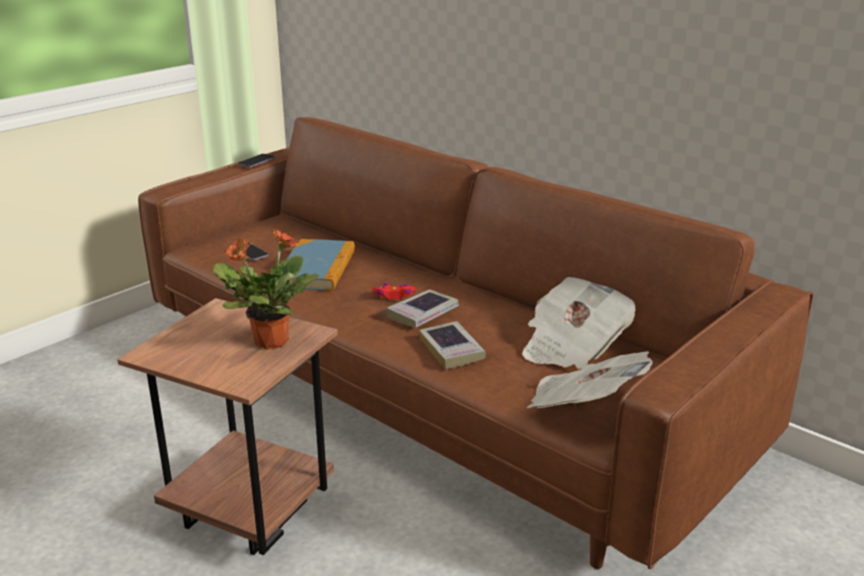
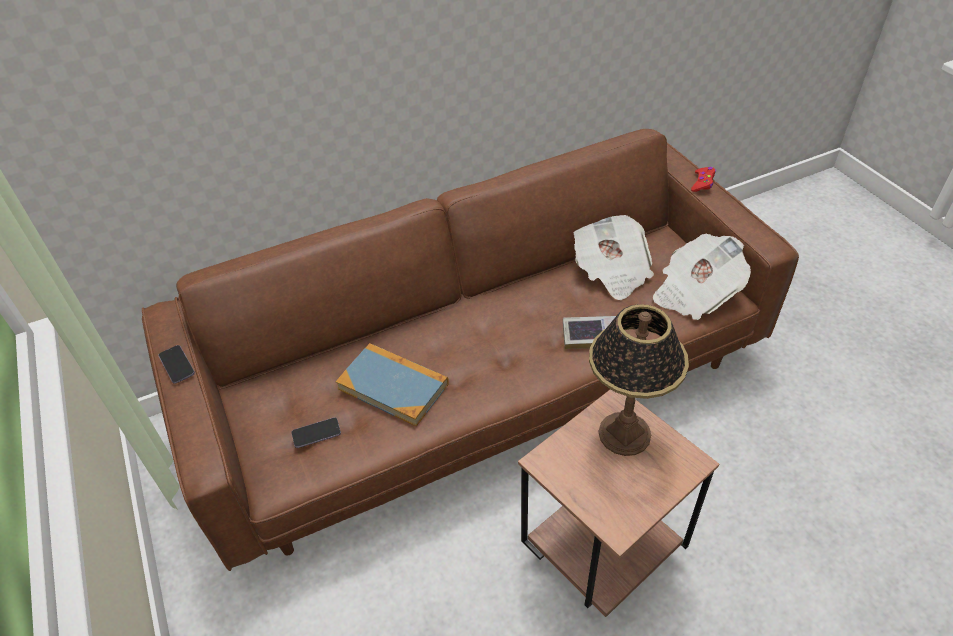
camera: 65 degrees left, 20 degrees up
(269, 341) = (624, 433): potted plant -> table lamp
(394, 296) = (479, 345): red game controller -> red game controller (702, 183)
(422, 313) = (522, 336): book -> none

